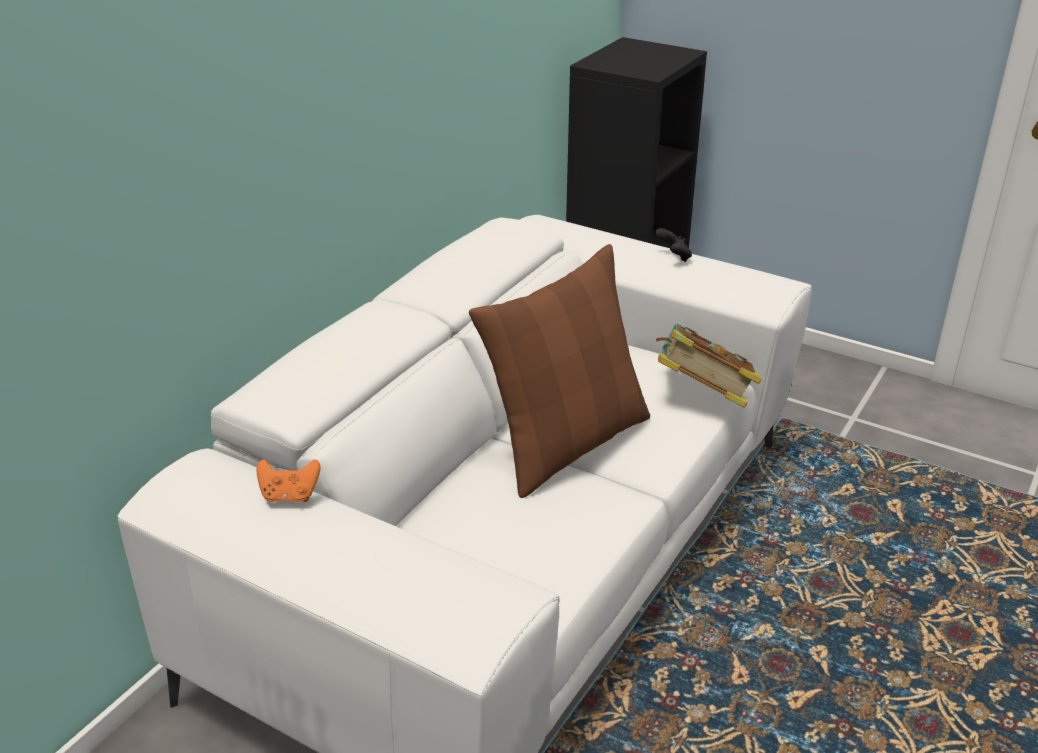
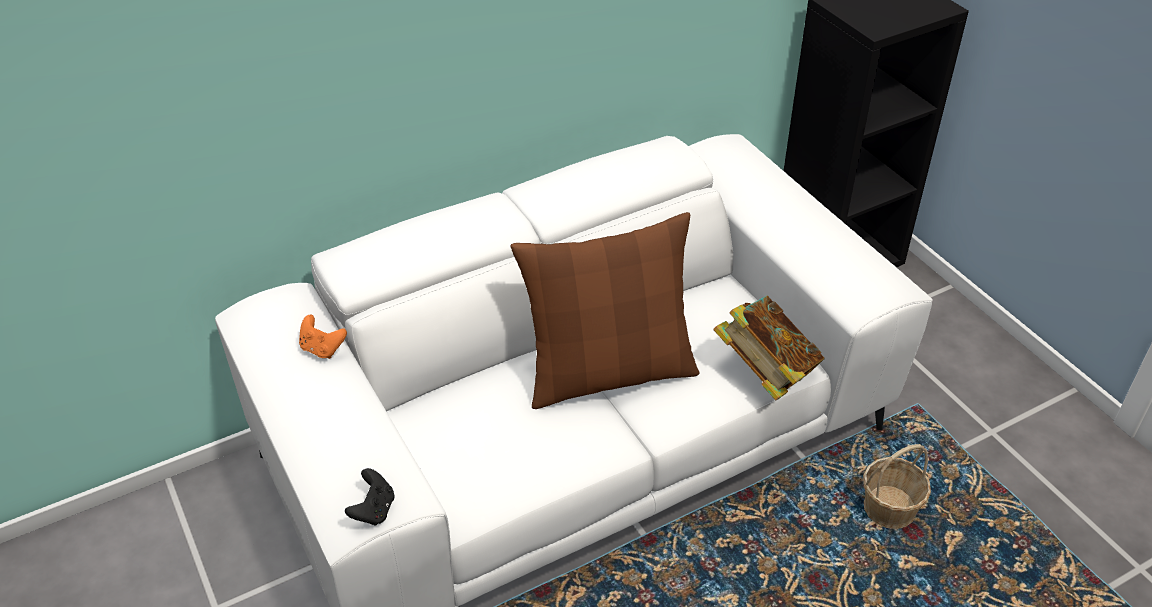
camera: 30 degrees right, 10 degrees up
(674, 257) = (815, 225): black game controller -> black game controller (374, 510)
(828, 504) = (889, 509): none -> basket

